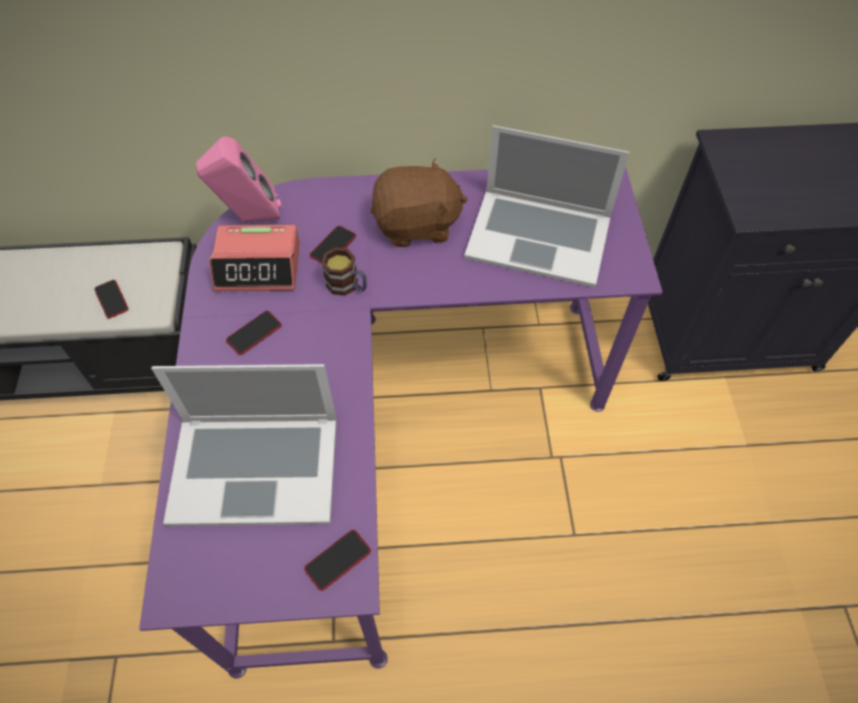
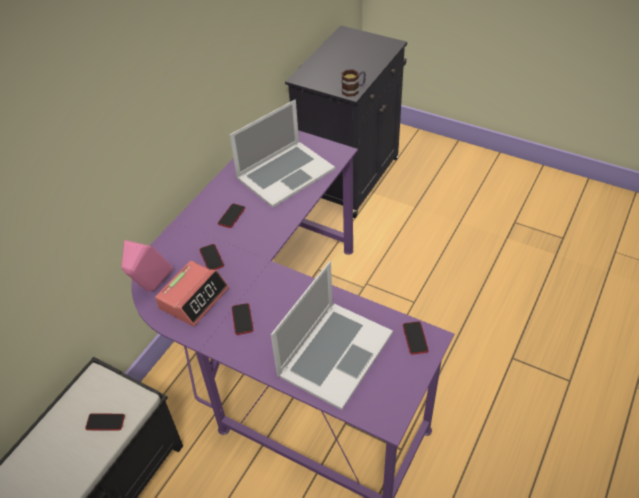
camera: 55 degrees left, 10 degrees down
(348, 286) = (246, 263): mug -> mug (353, 90)
(417, 225) = (231, 216): brown plush toy -> phone

